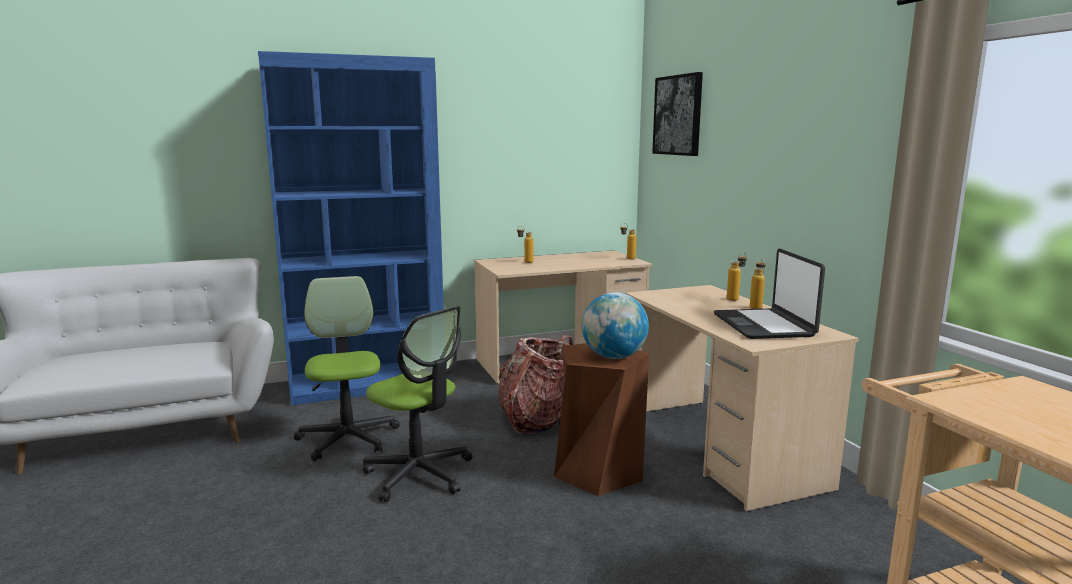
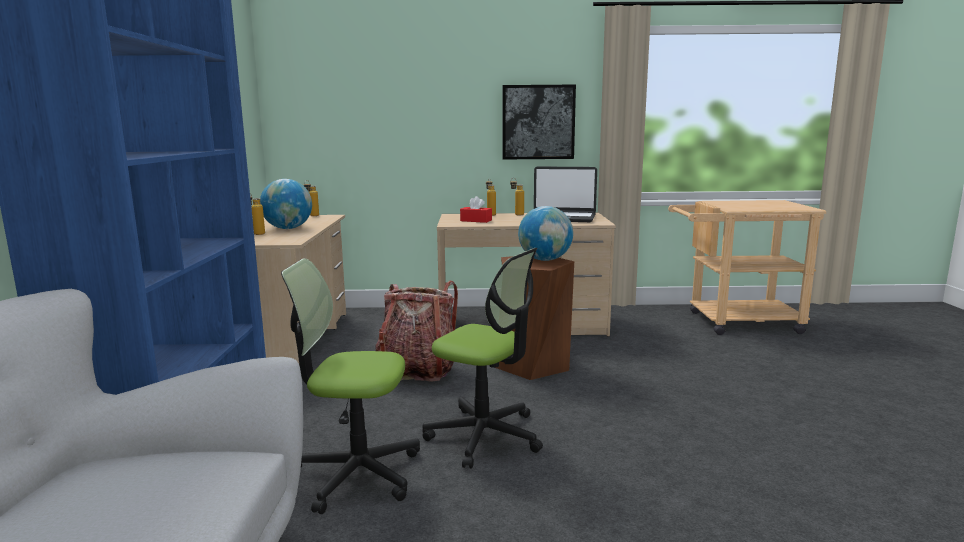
camera: 70 degrees left, 0 degrees up
(419, 474) = (485, 436): office chair -> office chair turned 60 degrees clockwise
(559, 263) = (288, 228): none -> globe
(678, 115) = (334, 70): picture -> picture (538, 122)
(681, 299) = (476, 220): none -> red tissue box

